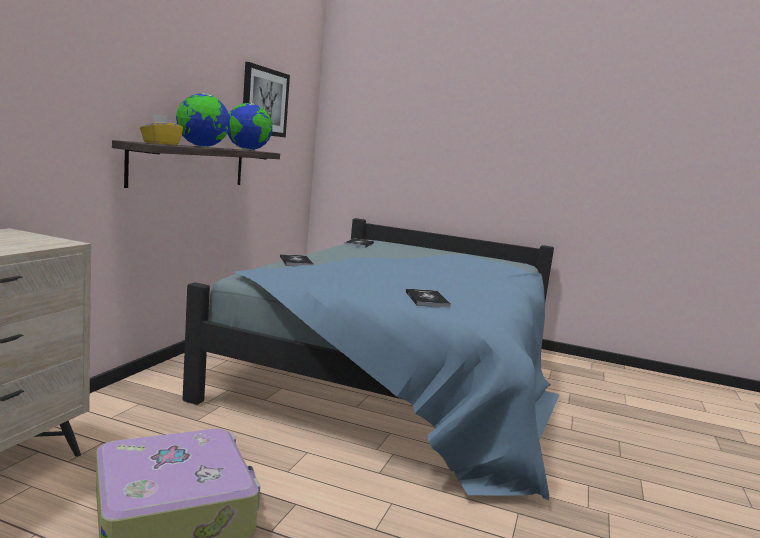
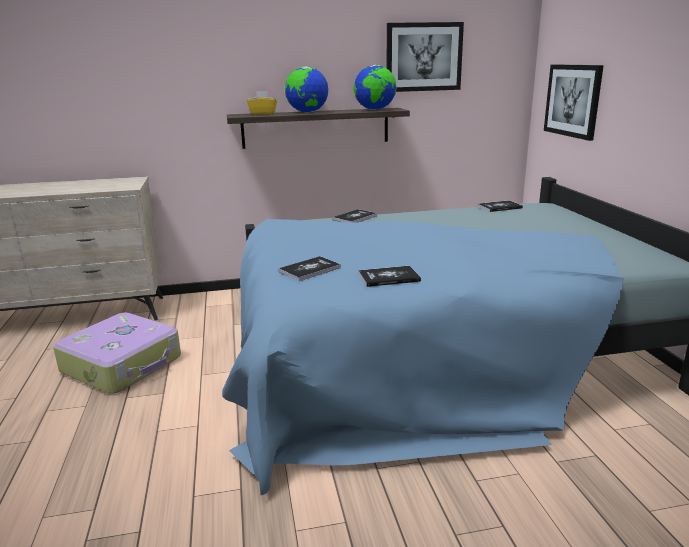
camera: 60 degrees right, 10 degrees up
(375, 155) = (573, 100): none -> picture
(479, 293) = (389, 277): none -> book

